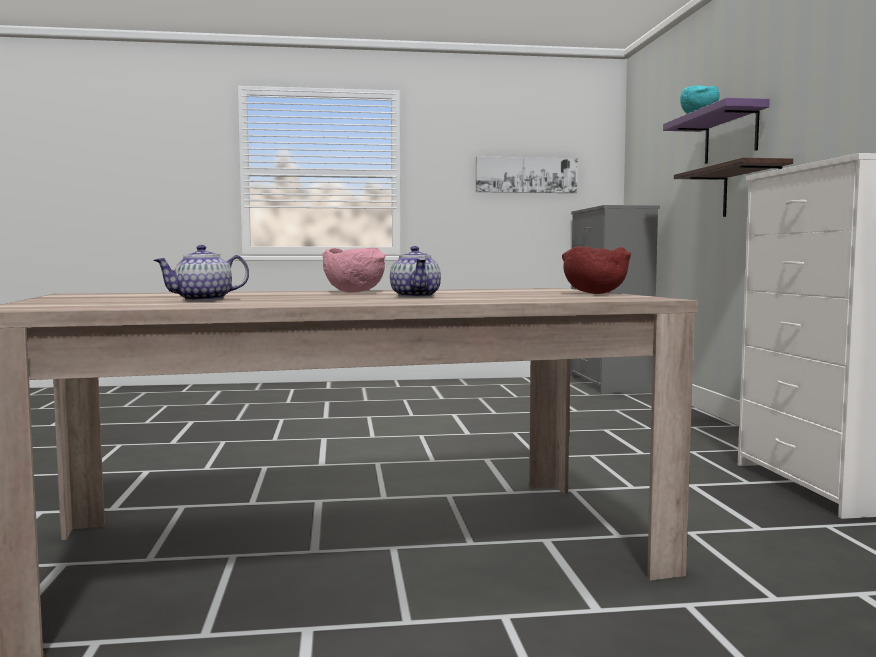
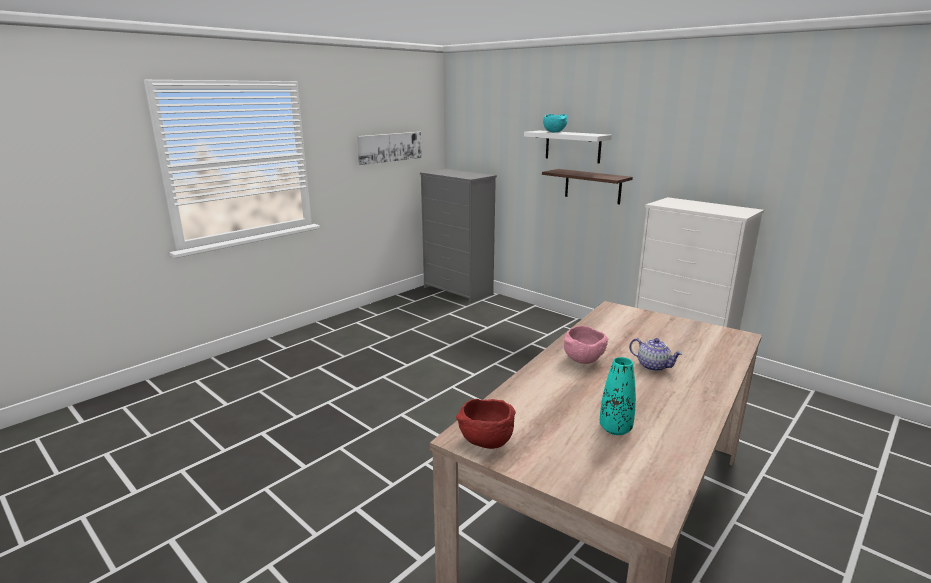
camera: 40 degrees left, 15 degrees up
(203, 299) = (615, 429): teapot -> turquoise vase
(593, 293) = (683, 325): red bowl -> red bowl (485, 442)
(731, 135) = (572, 146): purple shelf -> white shelf

